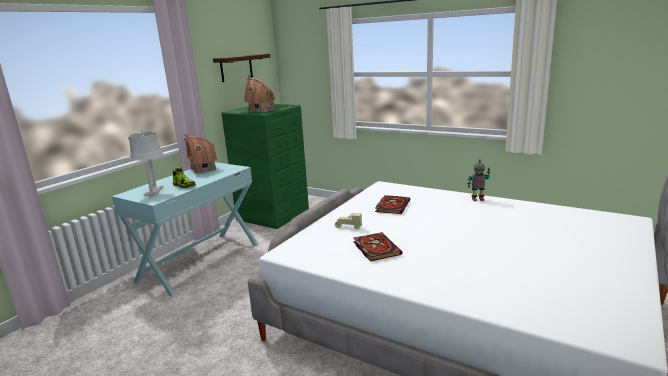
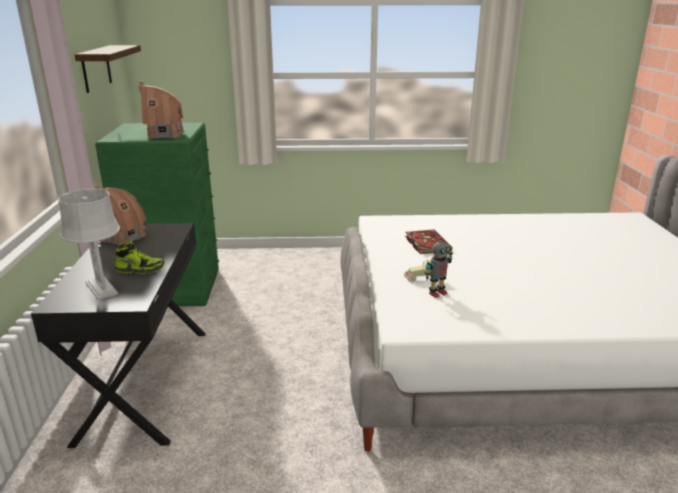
camera: 35 degrees left, 5 degrees up
(200, 261) = (145, 382): turquoise desk -> black desk
(375, 248) = (487, 295): book -> none
(477, 199) = (493, 219): toy robot -> toy robot (437, 293)

